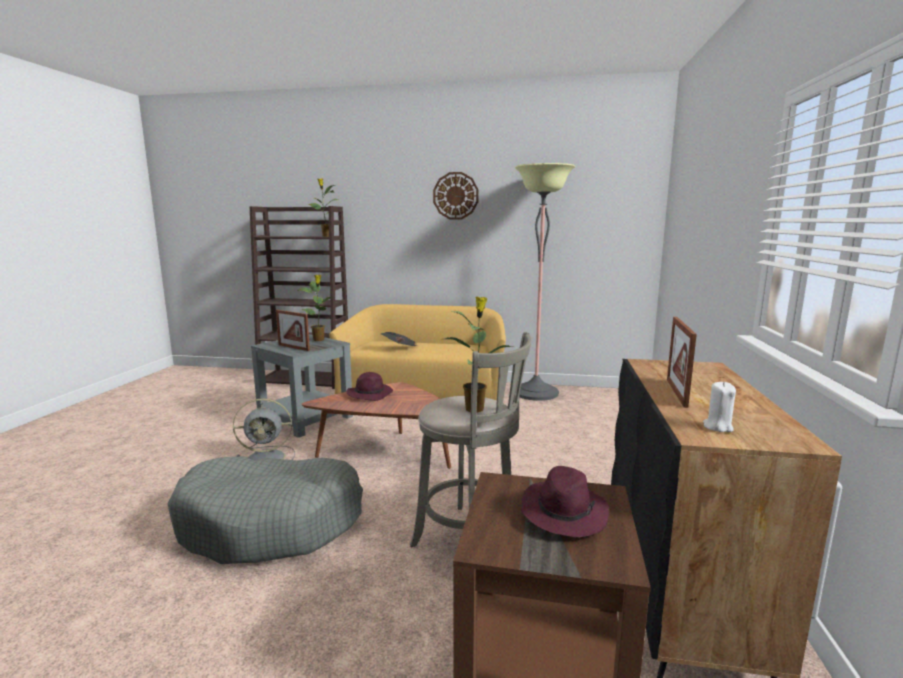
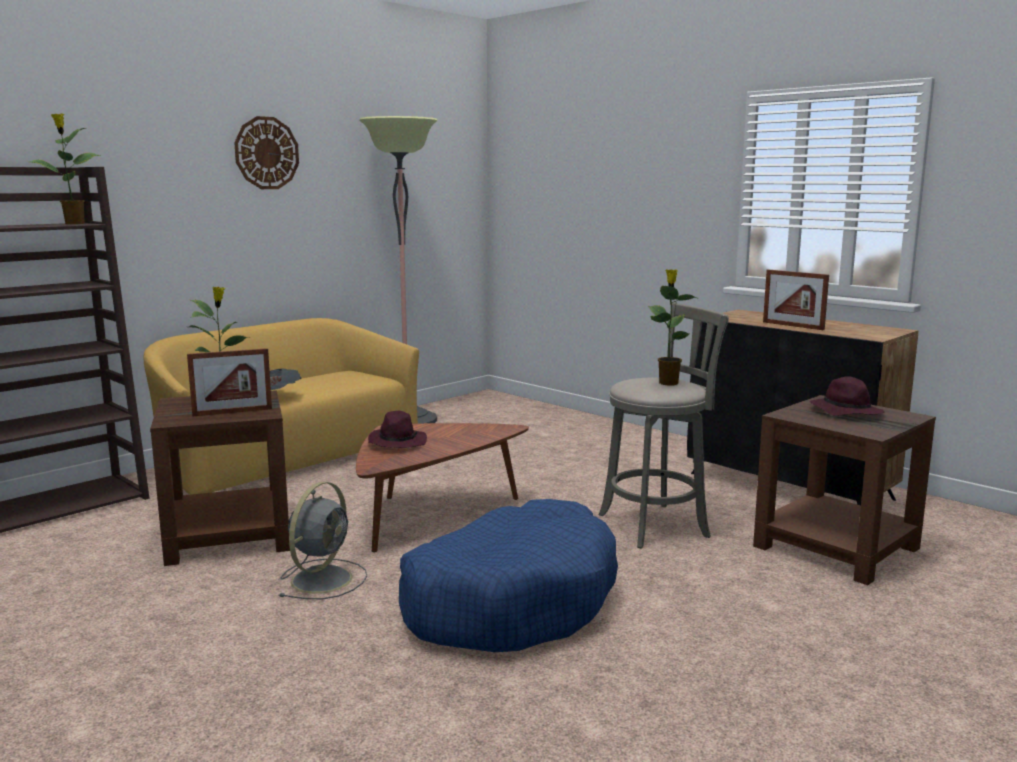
camera: 55 degrees left, 0 degrees up
(272, 523) = (510, 601): grey dog bed -> blue dog bed
(307, 418) = (230, 534): grey side table -> brown side table
(717, 427) = (862, 333): white candle -> none

